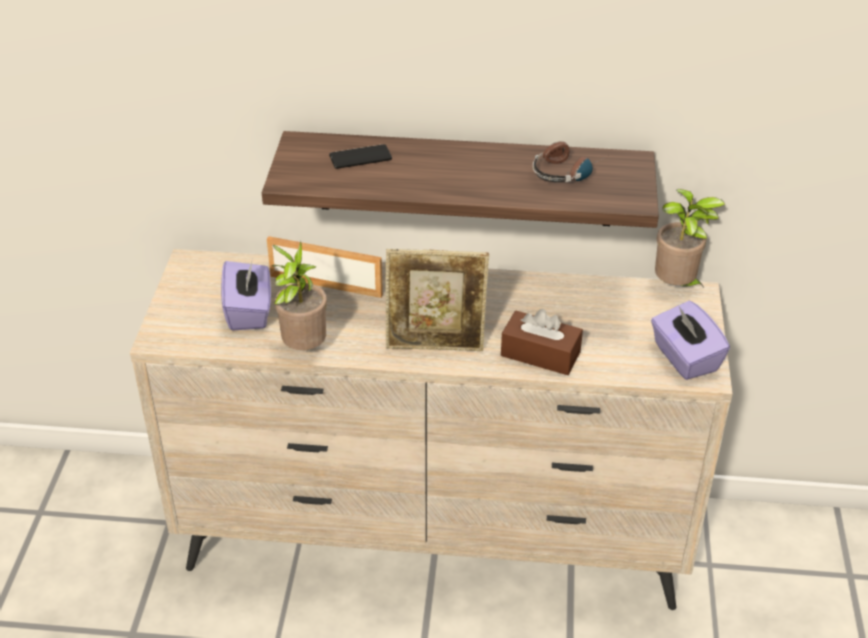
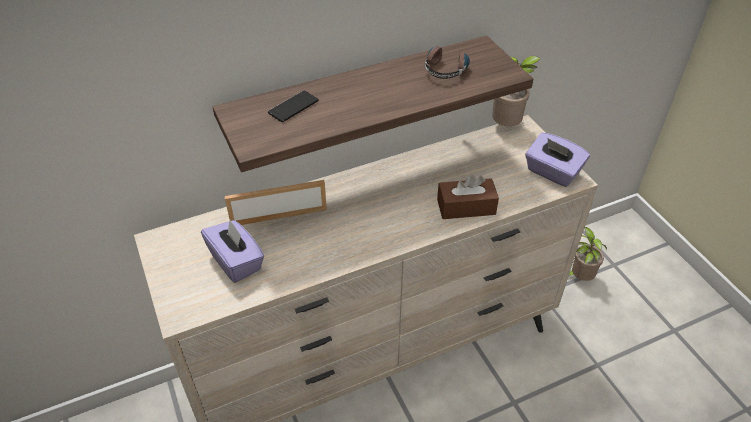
camera: 30 degrees left, 5 degrees up
(303, 348) = (301, 273): potted plant -> potted plant (579, 277)
(435, 346) = (393, 230): picture frame -> none

